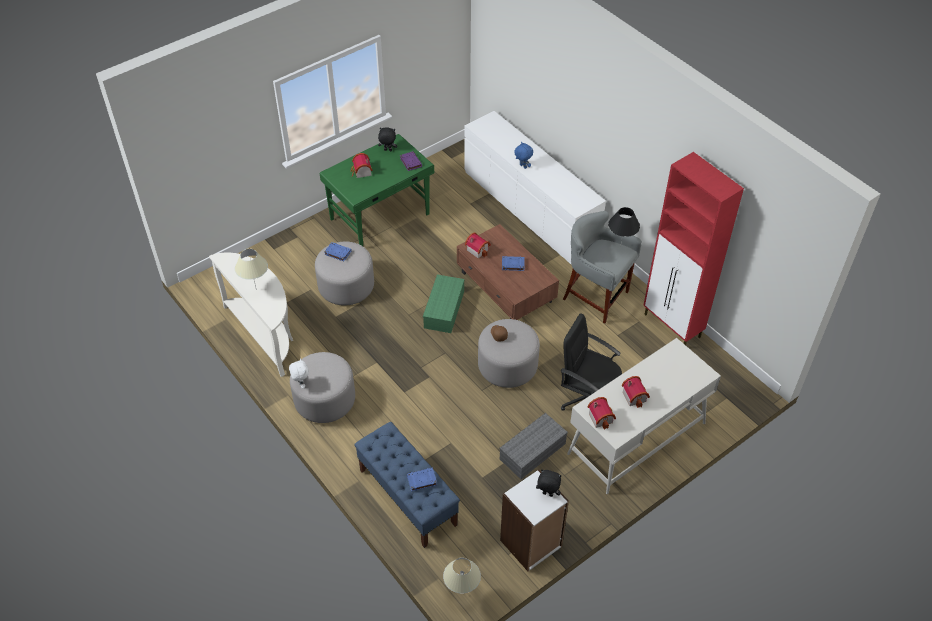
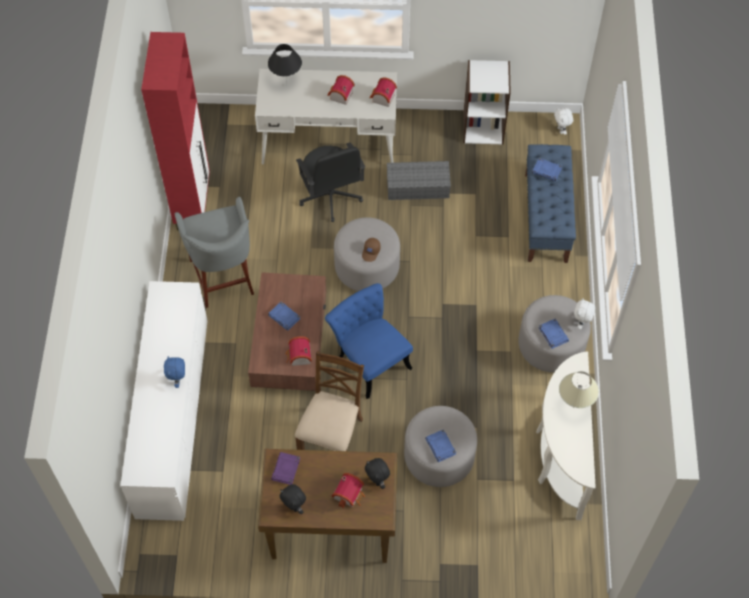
camera: 140 degrees left, 10 degrees up
(316, 363) = (553, 334): none -> blue book
(381, 217) = (330, 524): green desk -> brown desk
(424, 256) = (332, 436): none -> brown chair
(444, 310) = (369, 360): green storage box -> blue chair
(461, 593) = (561, 130): beige table lamp -> white plush toy
(547, 494) = (479, 72): black plush toy -> black plush toy (377, 481)
(620, 247) = (194, 228): black table lamp -> black table lamp (287, 85)

